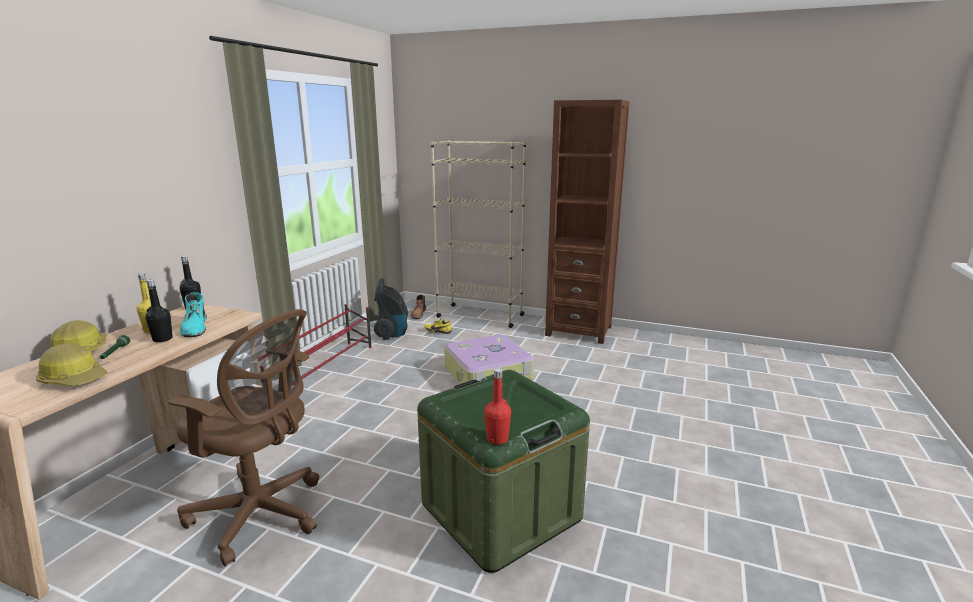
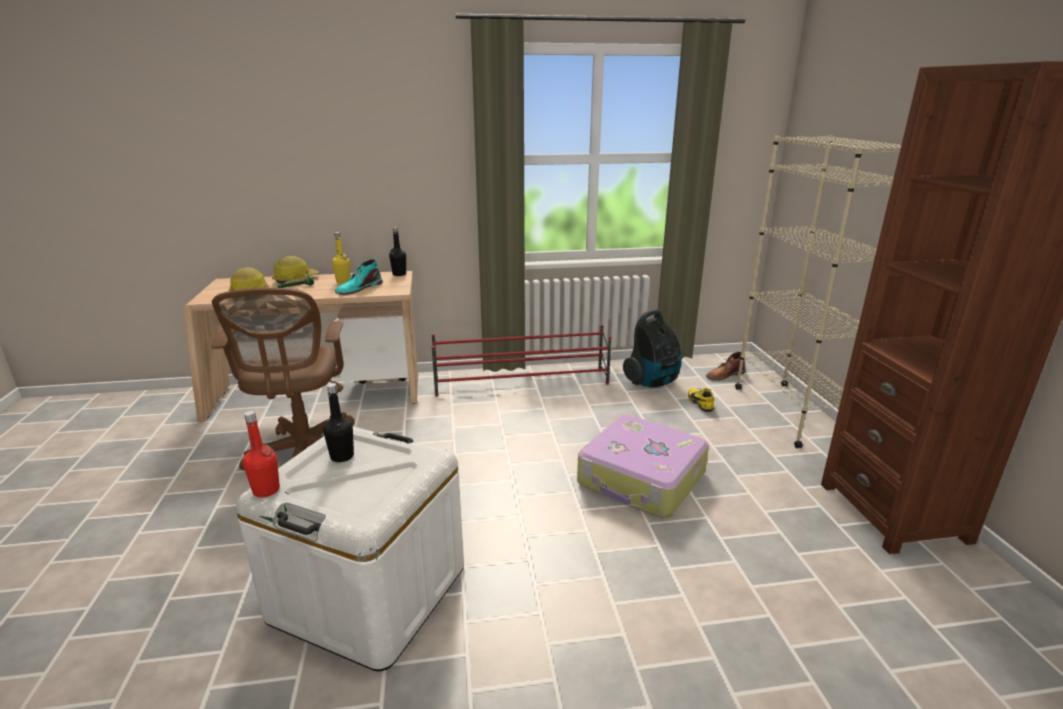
camera: 60 degrees right, 5 degrees up
(162, 339) = (329, 289): black bottle -> black bottle (342, 456)
(500, 511) = (369, 593): green storage box -> white storage box

